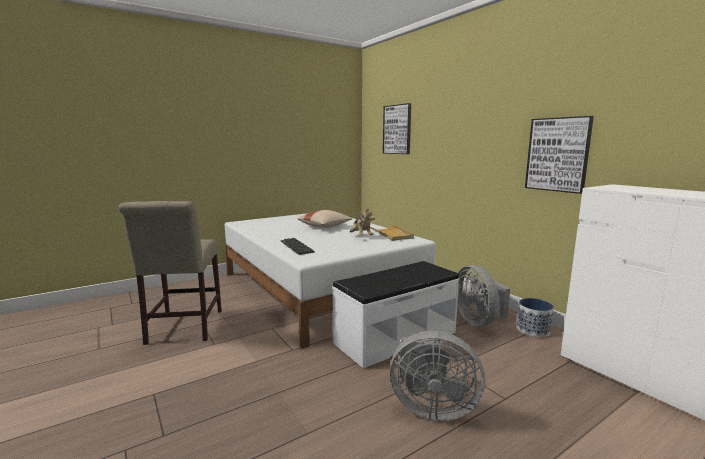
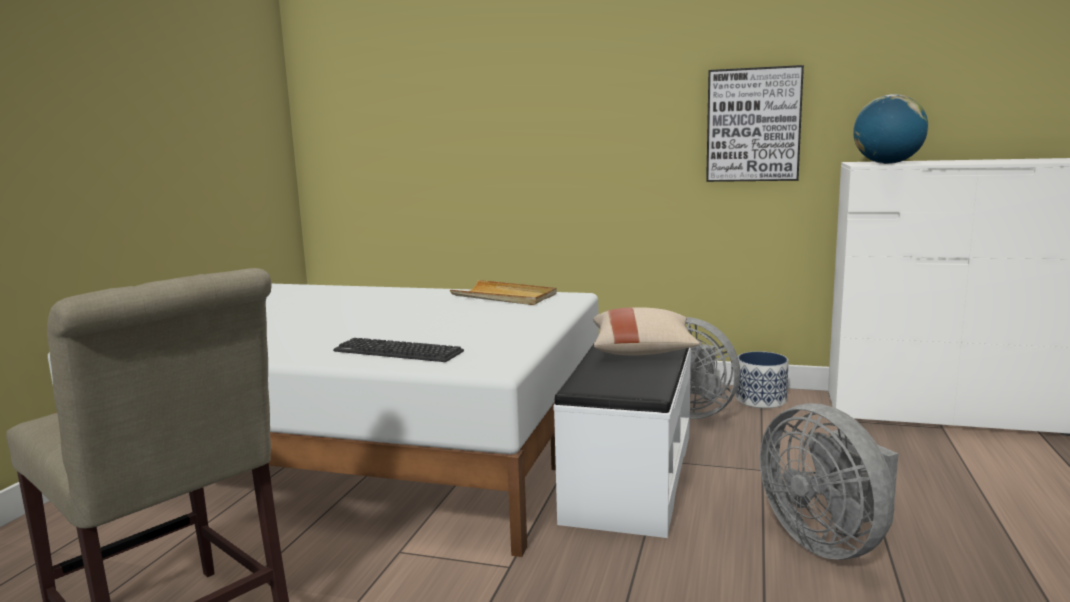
camera: 40 degrees left, 0 degrees up
(325, 227) = (346, 309): beige pillow -> beige pillow (642, 351)
(360, 236) = (464, 310): plush toy -> none
(397, 129) = (402, 92): picture -> none
(431, 407) = (828, 541): grey fan -> grey fan turned 90 degrees clockwise
(619, 189) = (887, 163): none -> globe

